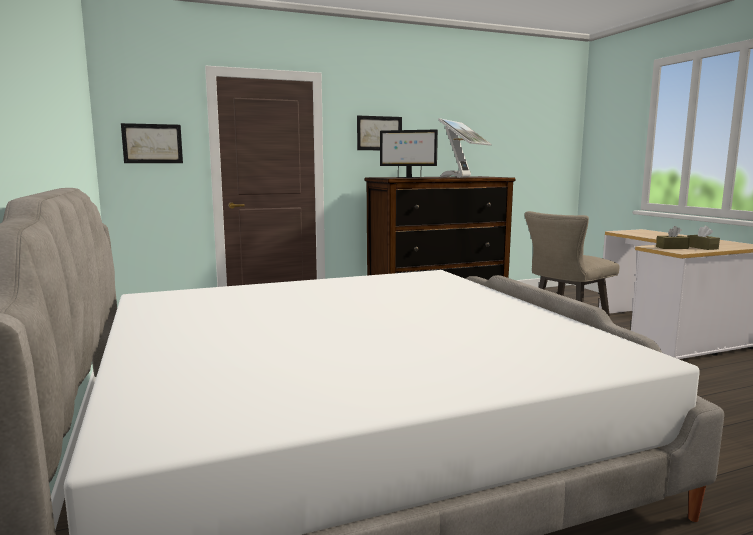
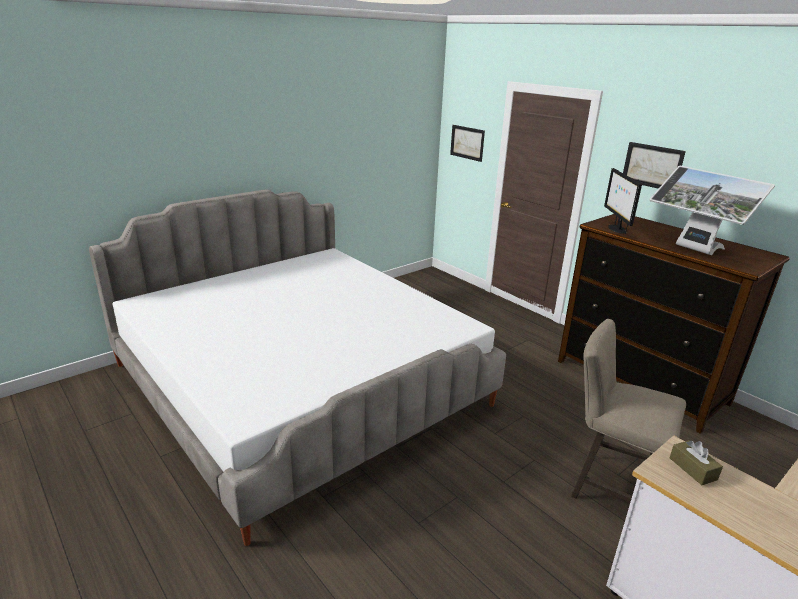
camera: 70 degrees right, 15 degrees up
(463, 177) = (694, 249): monitor -> monitor turned 45 degrees clockwise
(702, 247) = (734, 504): brown tissue box -> none

